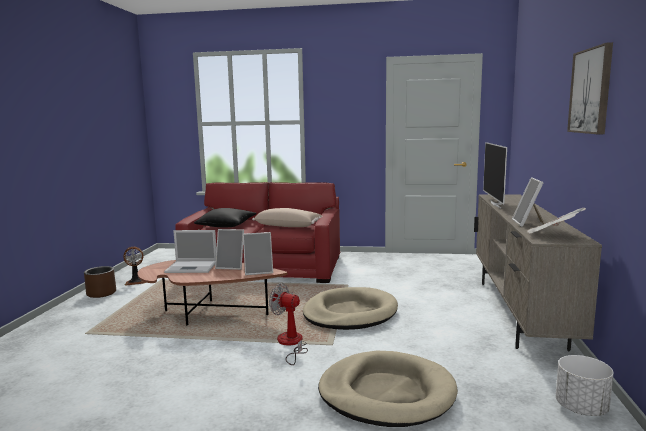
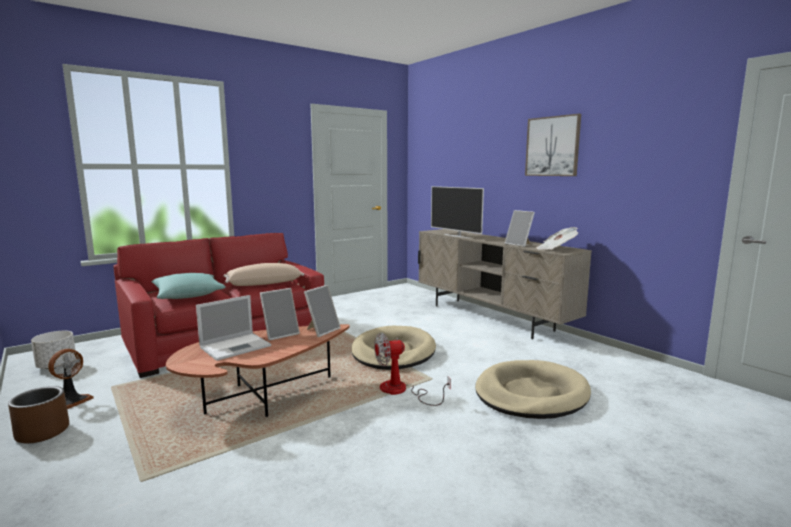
camera: 45 degrees left, 0 degrees up
(226, 226) = (188, 295): black pillow -> turquoise pillow
(581, 408) = (616, 359): white planter -> white planter (56, 366)

